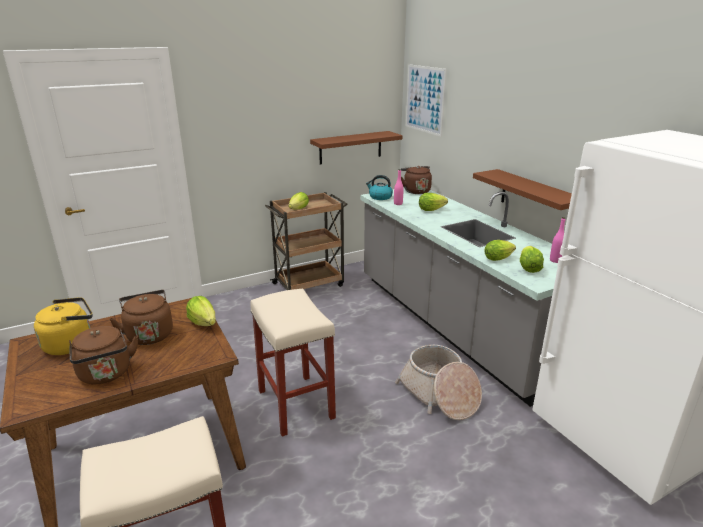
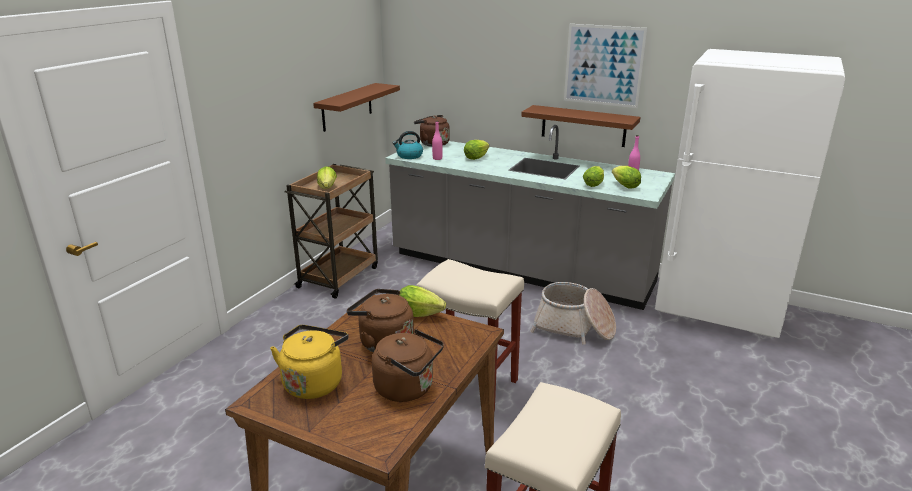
camera: 35 degrees left, 0 degrees up
(425, 99) = (420, 43): picture -> picture (603, 65)

